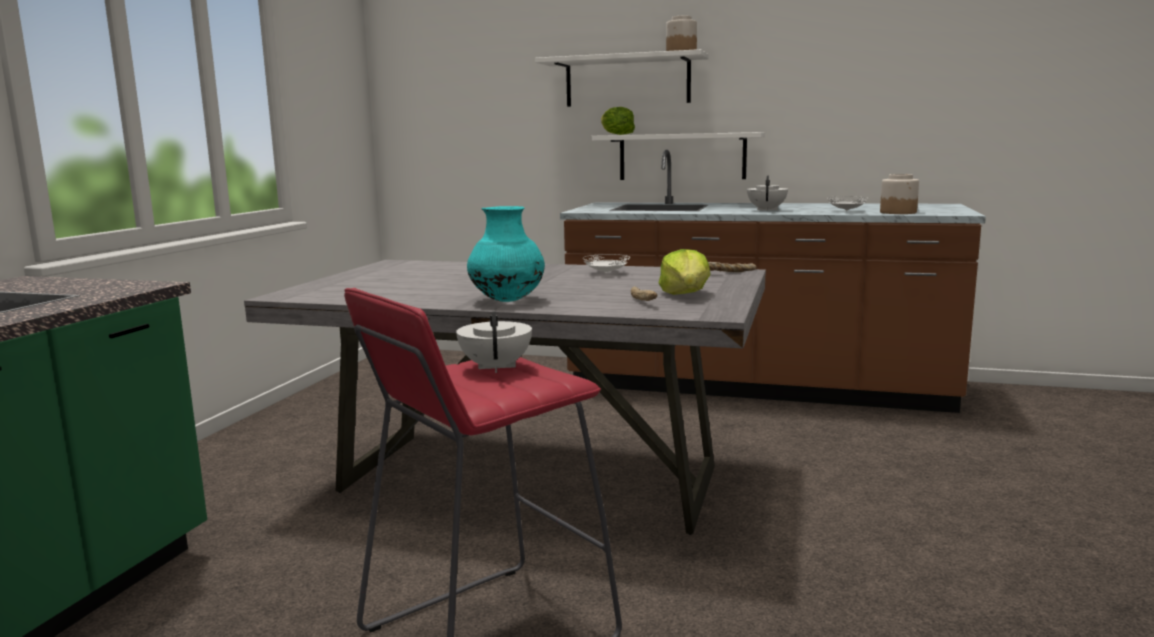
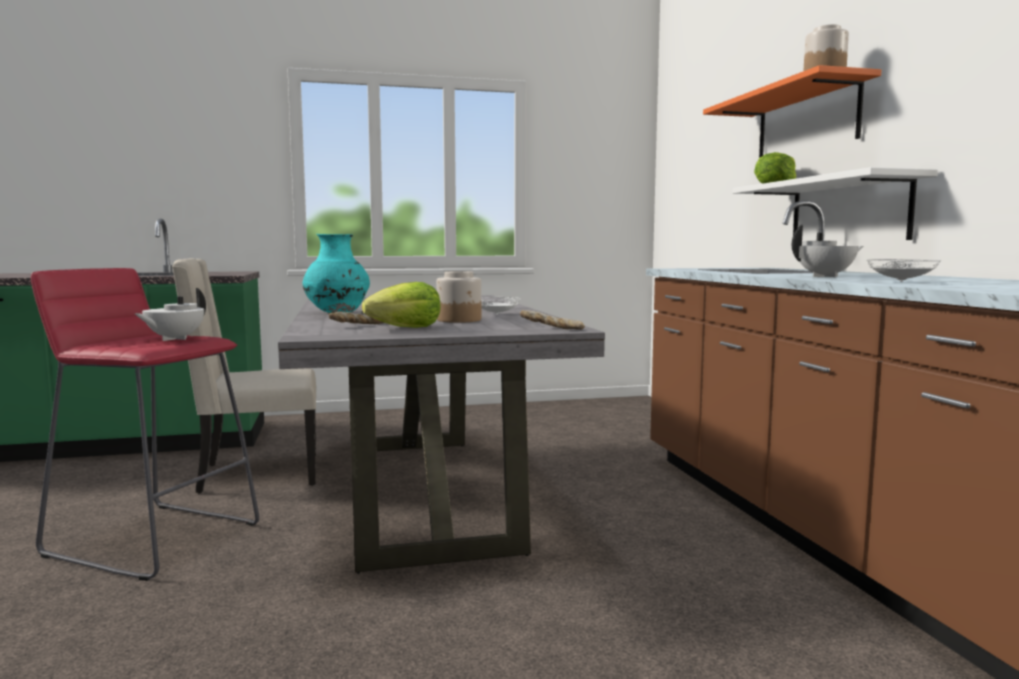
camera: 60 degrees right, 5 degrees down
(328, 556) = (257, 474): none -> beige chair
(496, 367) = (174, 339): white teapot -> white teapot turned 150 degrees clockwise
(627, 81) = (806, 121): white shelf -> orange shelf
(898, 212) = (951, 286): jar -> jar (459, 320)

